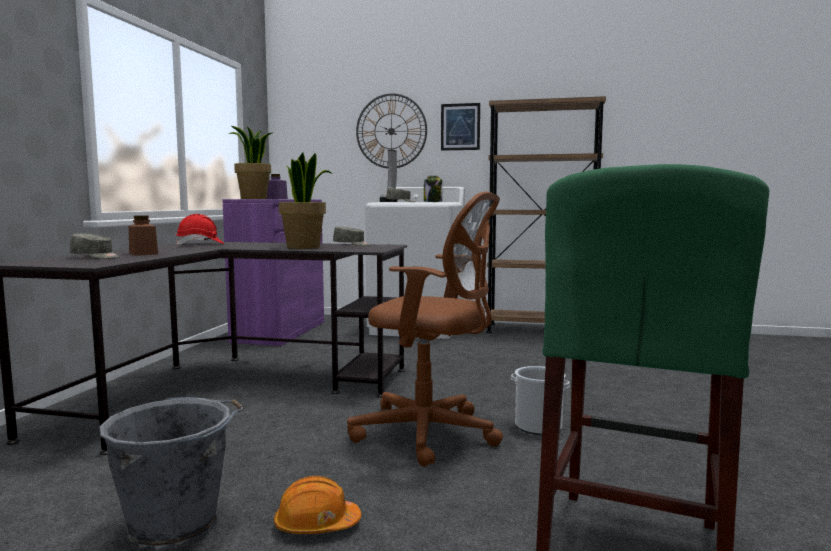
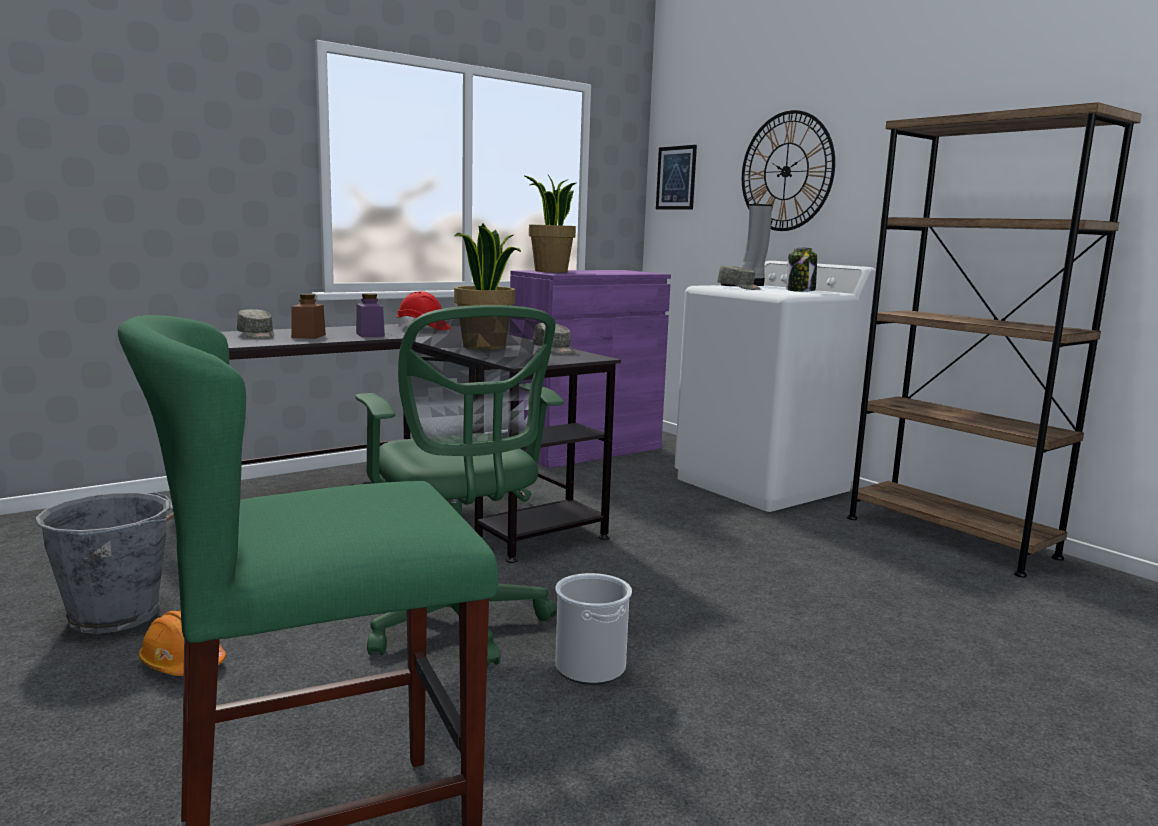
camera: 40 degrees right, 5 degrees up
(276, 199) = (587, 272): purple jar -> purple jar (370, 335)
(430, 434) = (456, 624): brown office chair -> green office chair
(460, 127) = (884, 163): picture -> picture (676, 178)

